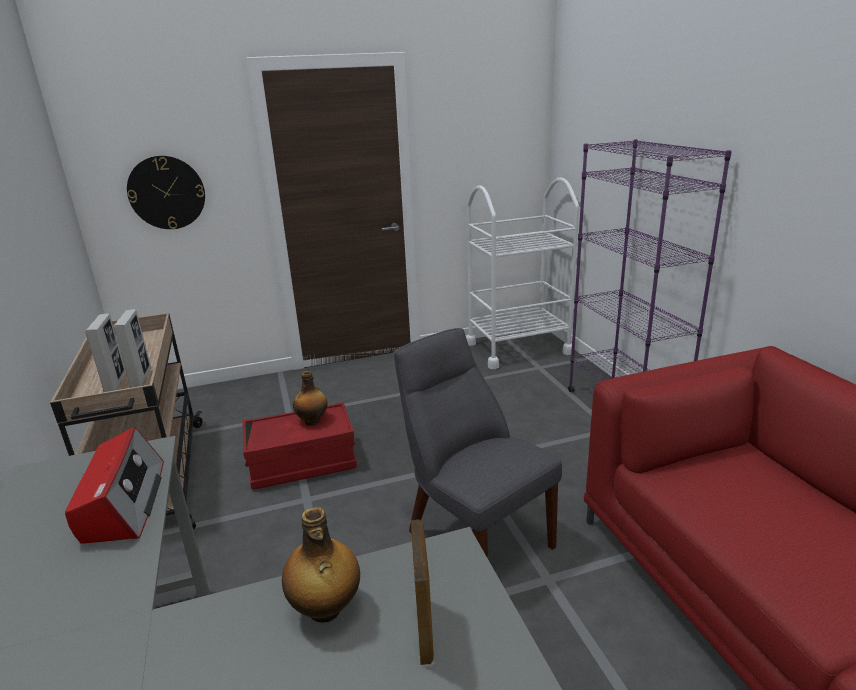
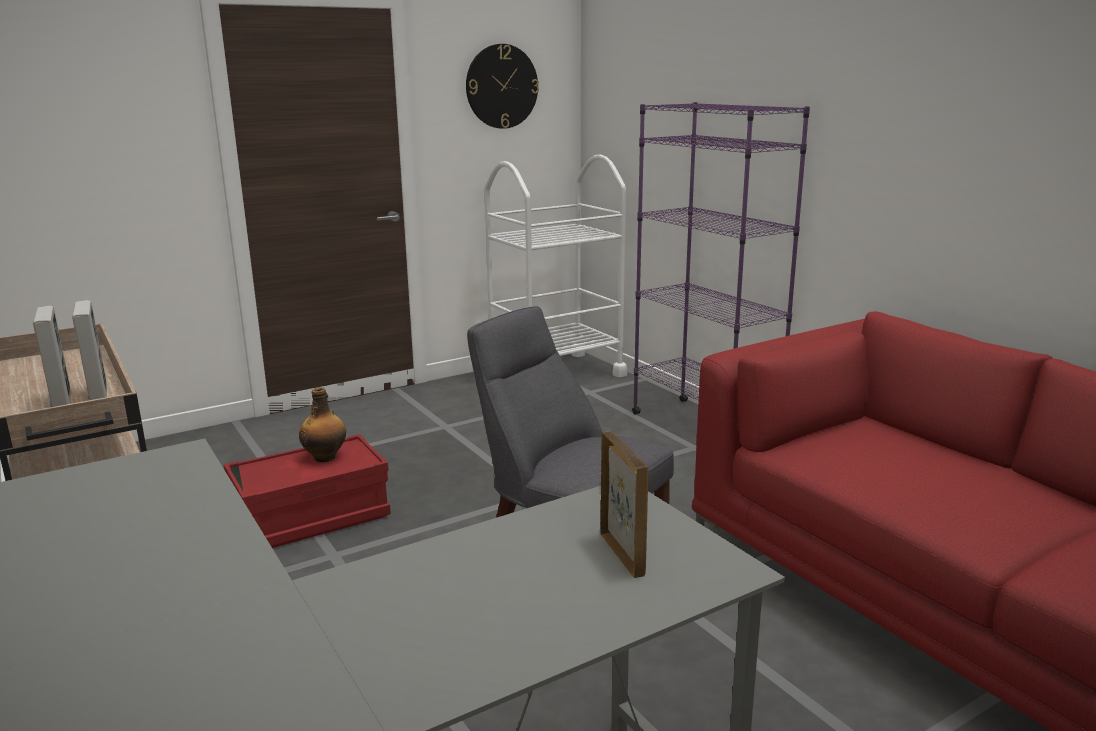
camera: 15 degrees left, 5 degrees down
(123, 502) = (180, 500): radio -> none
(167, 193) = (79, 163): wall clock -> wall clock (501, 86)
(325, 609) = (504, 554): bottle -> none

